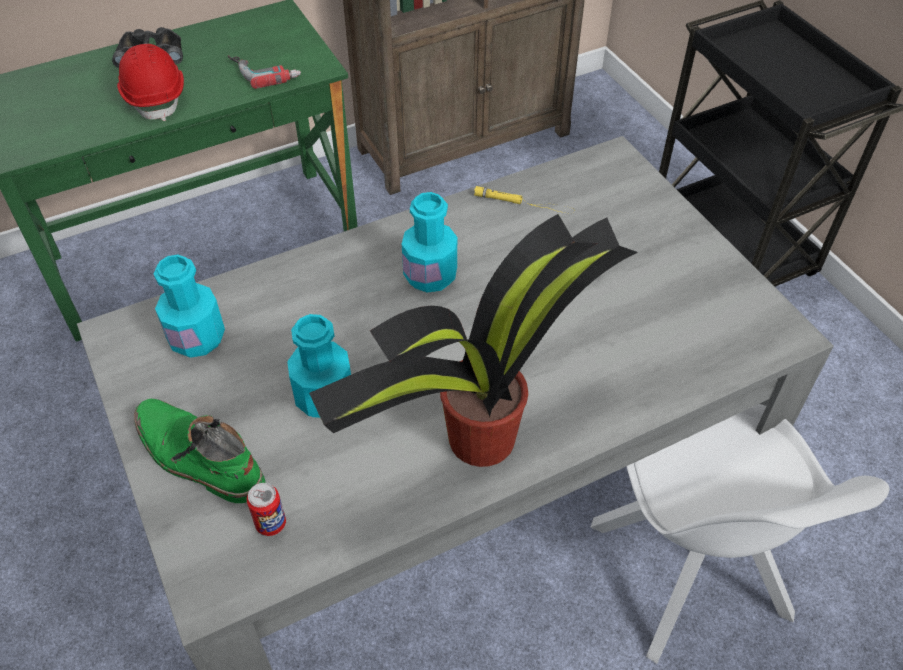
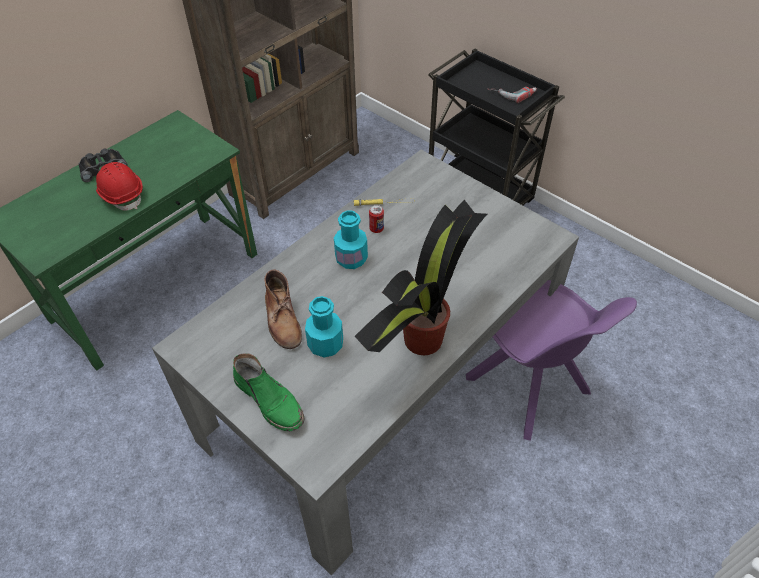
camera: 20 degrees left, 0 degrees up
(197, 338) = (232, 334): turquoise bottle -> none
(198, 458) = (270, 400): green boot -> green boot turned 150 degrees counterclockwise
(265, 70) = (185, 160): power drill -> power drill (512, 92)
(271, 523) = (331, 421): can -> can (376, 229)
(280, 338) = (283, 319): none -> brown boot
(691, 575) = (530, 387): white chair -> purple chair

